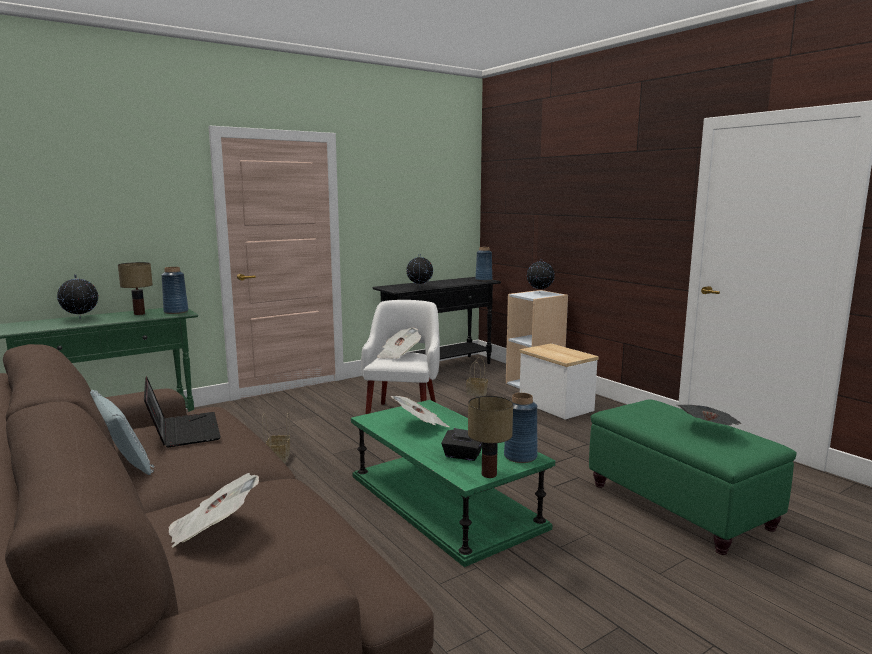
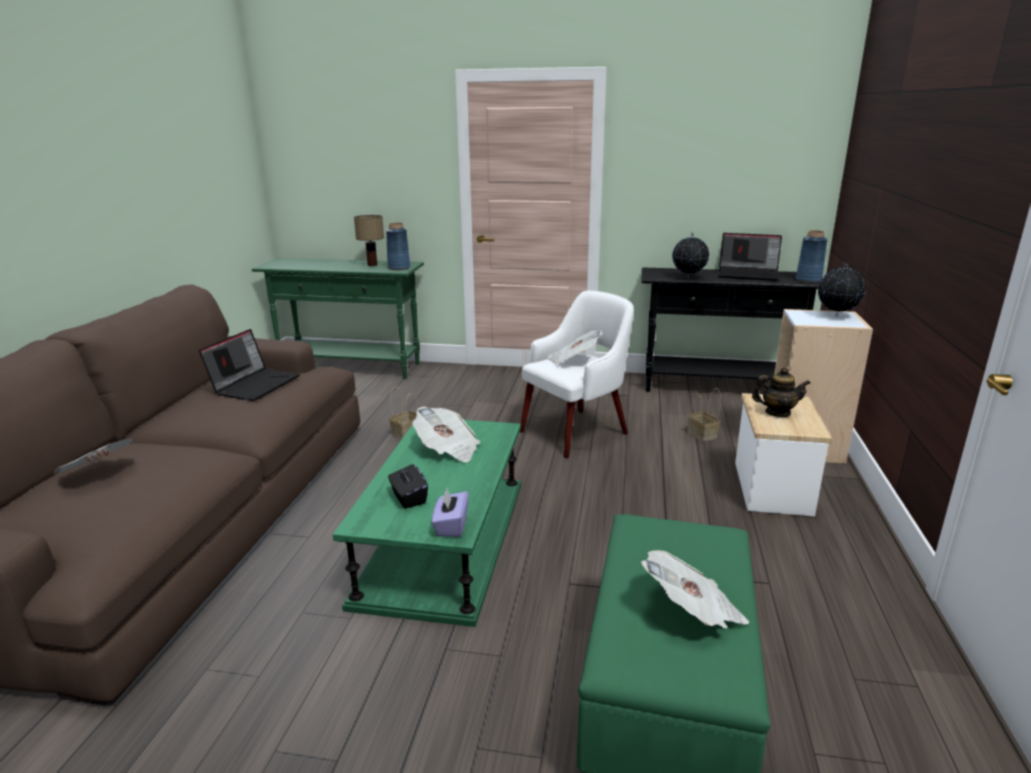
camera: 45 degrees right, 10 degrees up
(81, 319) = (329, 262): globe -> none
(123, 460) = (190, 396): blue pillow -> none
(446, 281) = (748, 274): none -> laptop
(488, 474) = (384, 528): table lamp -> none
(520, 456) = (451, 526): blue vase -> purple tissue box
(555, 353) = (777, 413): none -> teapot

